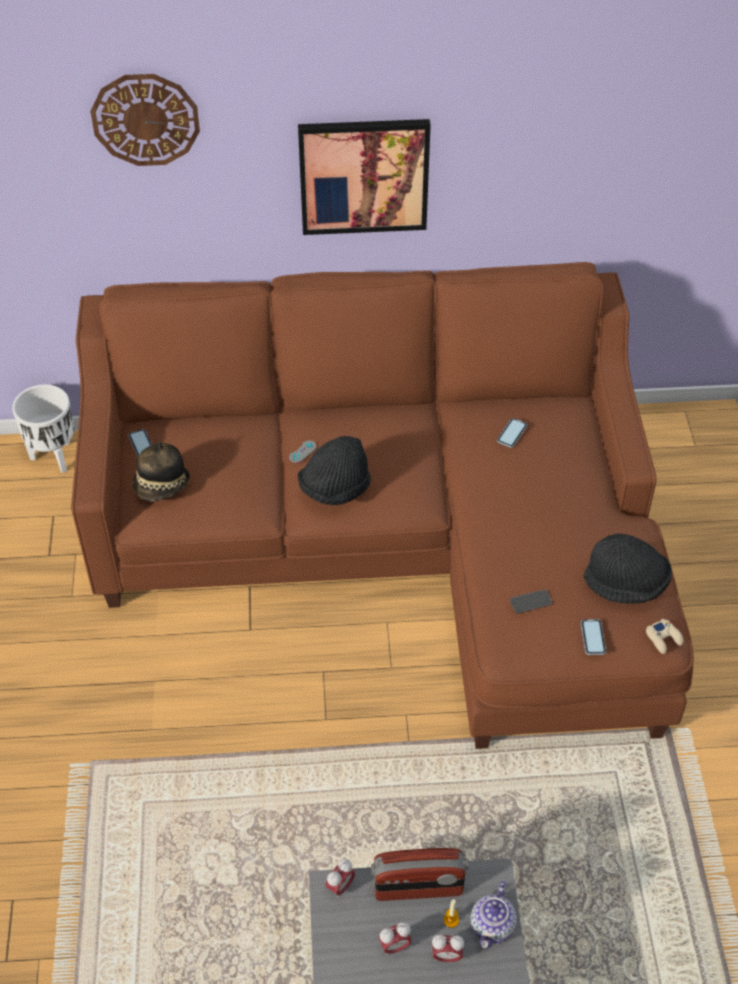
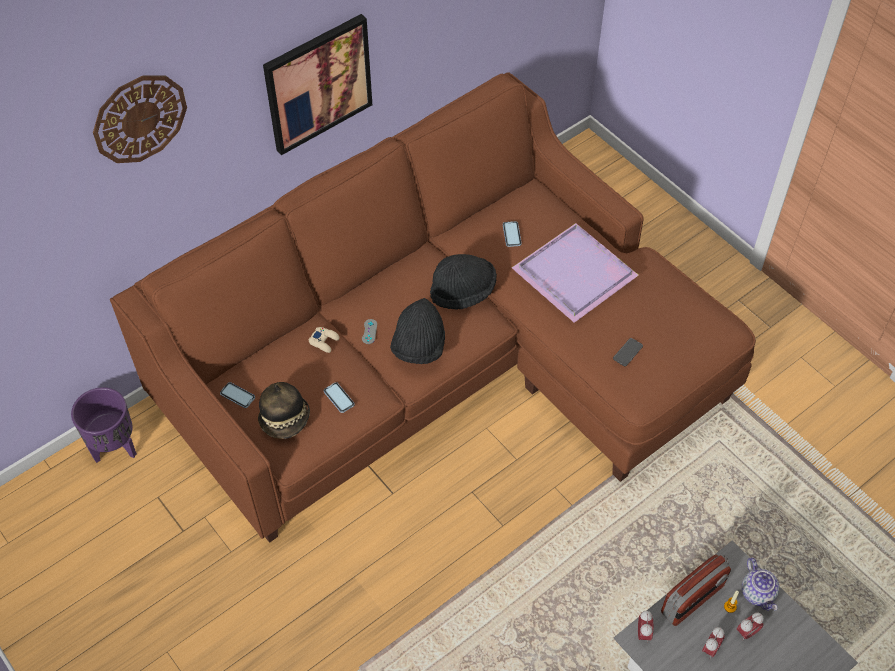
camera: 35 degrees left, 5 degrees up
(55, 456) = (115, 448): white planter -> purple planter
(545, 502) = (577, 274): none -> purple tray
(593, 638) = (687, 354): phone -> phone (339, 398)
(625, 584) = (676, 303): black hat -> black hat (463, 291)
(664, 638) = (728, 328): beige game controller -> beige game controller (324, 341)

